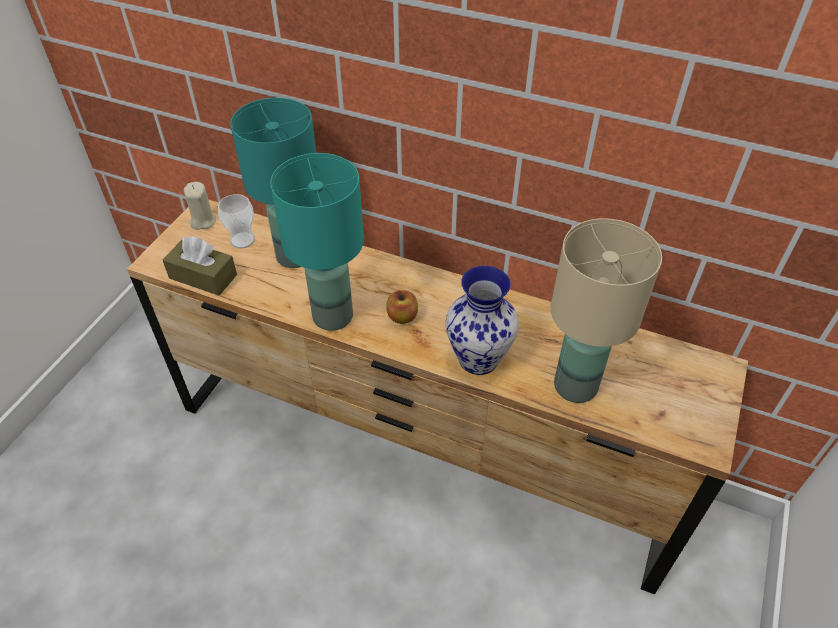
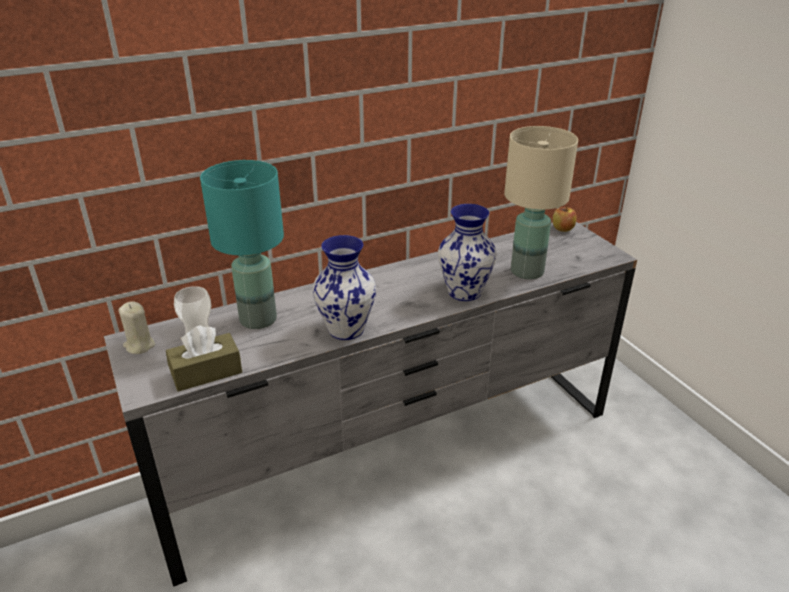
camera: 50 degrees left, 15 degrees down
(333, 315) = (346, 329): turquoise table lamp -> vase
(402, 317) = (388, 302): apple -> apple (563, 229)
(419, 451) = (394, 456): brown dresser -> grey dresser

